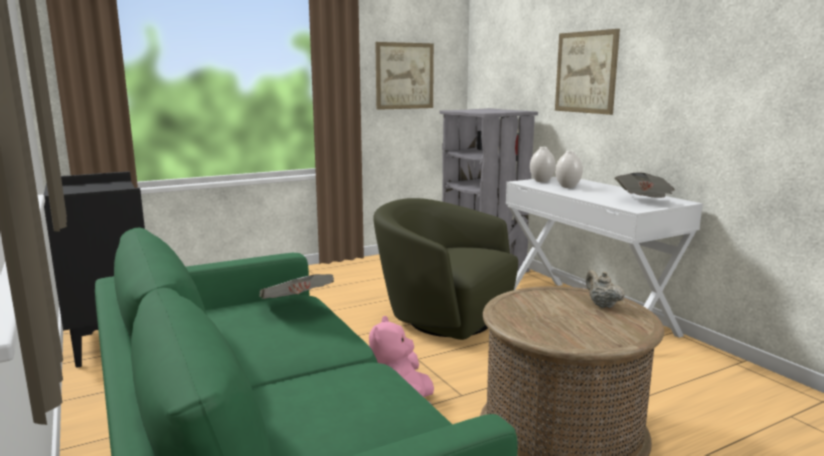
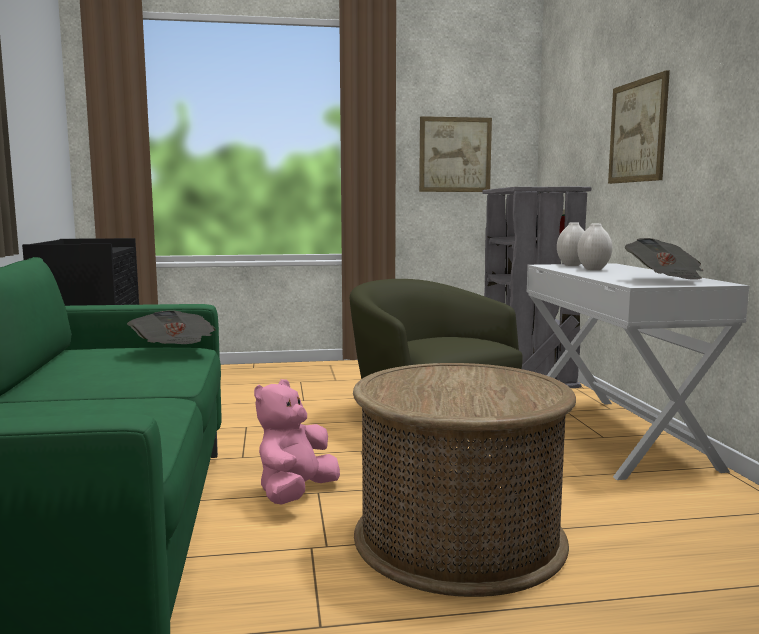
camera: 20 degrees right, 5 degrees down
(602, 305) = (518, 383): beige teapot -> none

